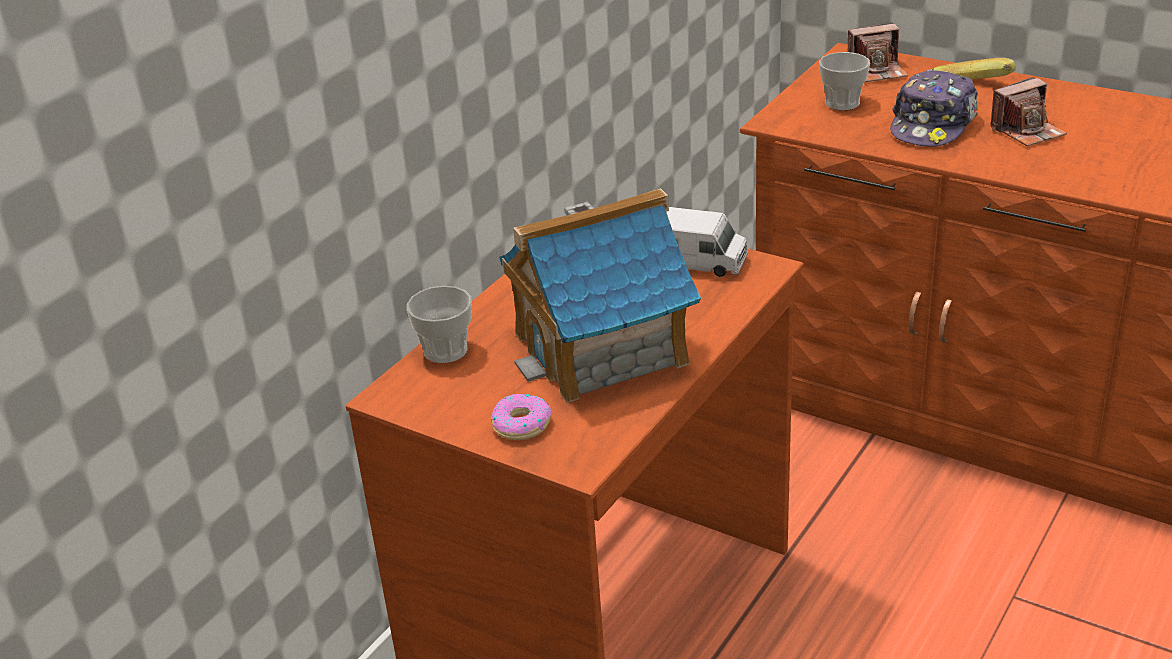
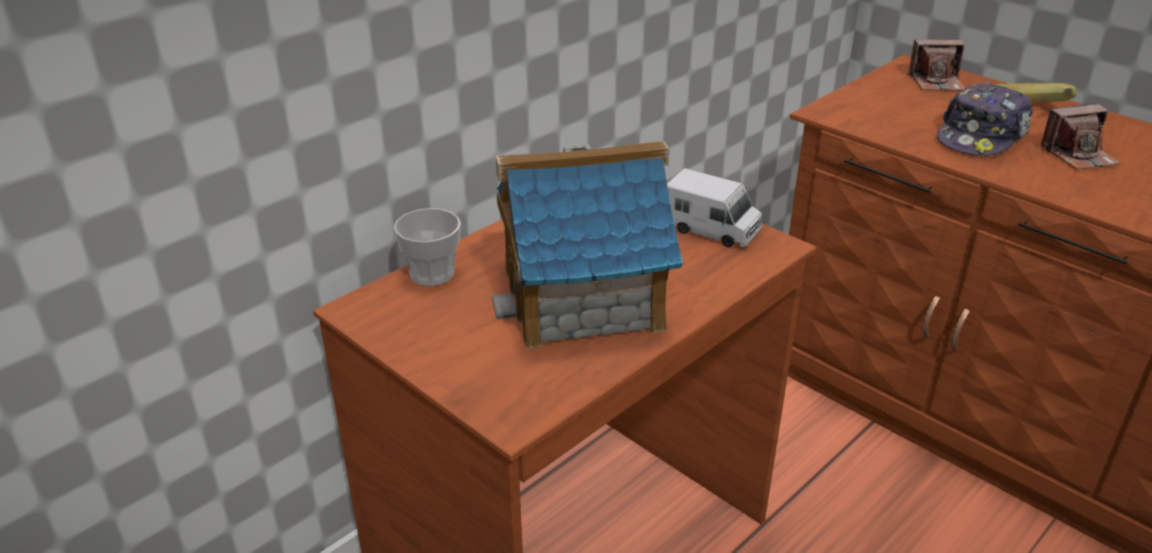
camera: 10 degrees right, 0 degrees up
(521, 424) = (471, 363): donut -> none
(842, 103) = (895, 105): cup -> none

